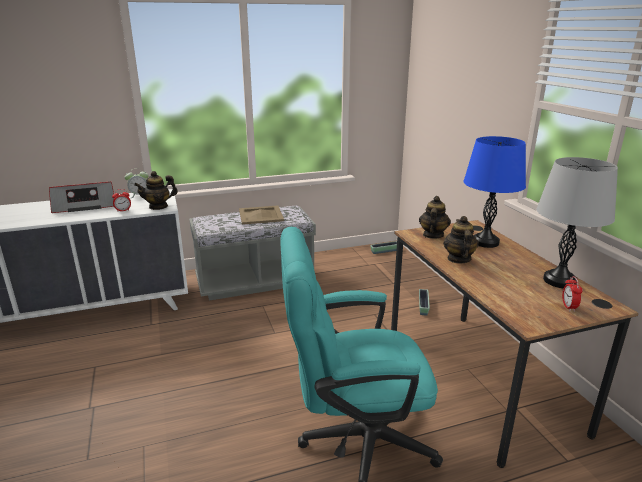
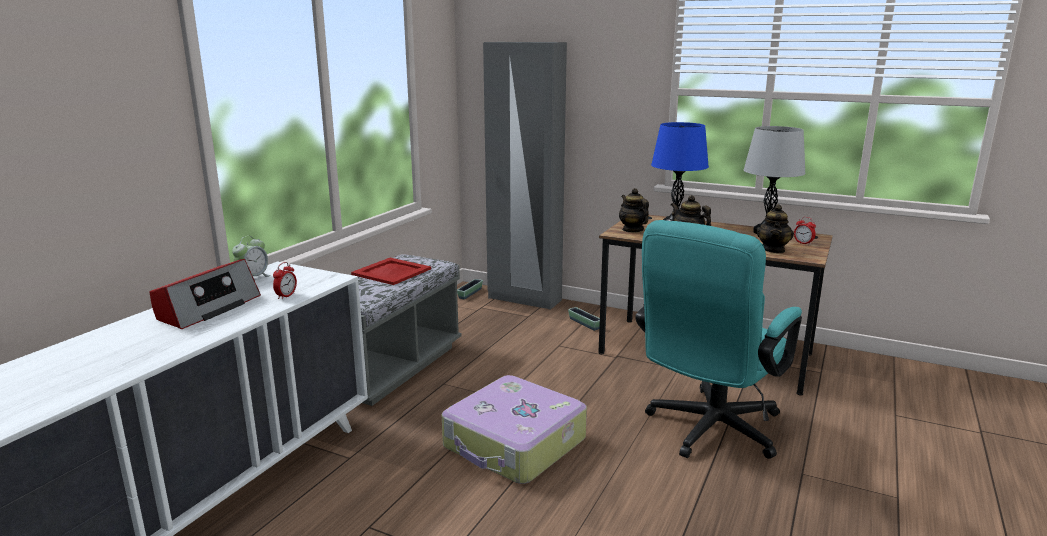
camera: 45 degrees left, 5 degrees down
(158, 206) = (321, 280): teapot -> teapot (773, 250)
(227, 366) = (514, 444): none -> suitcase
(261, 215) = (392, 271): beige tray -> red tray
(413, 269) = (524, 299): none -> grey wardrobe

